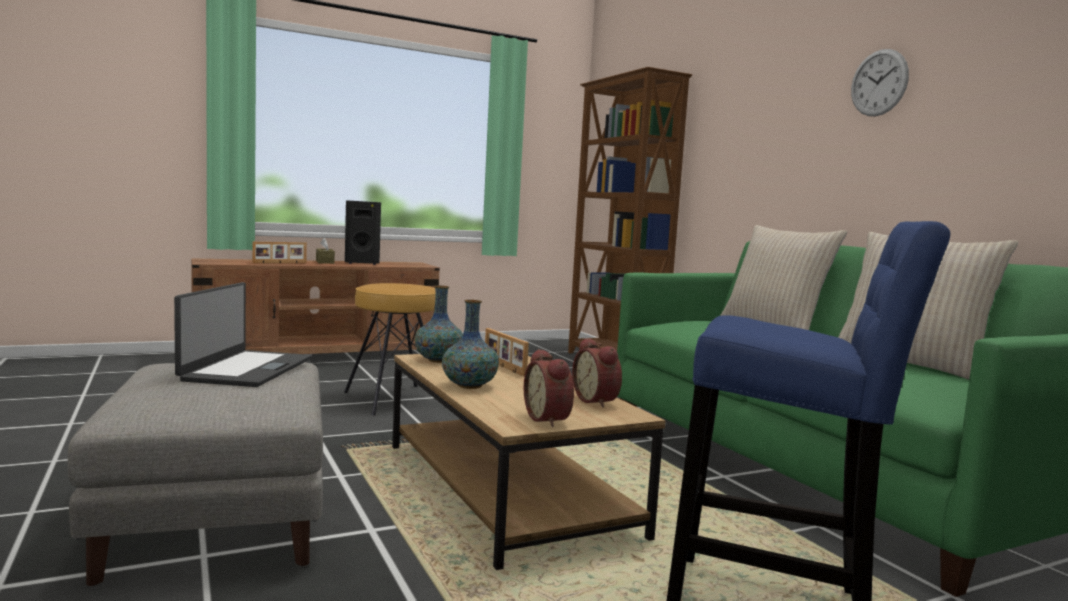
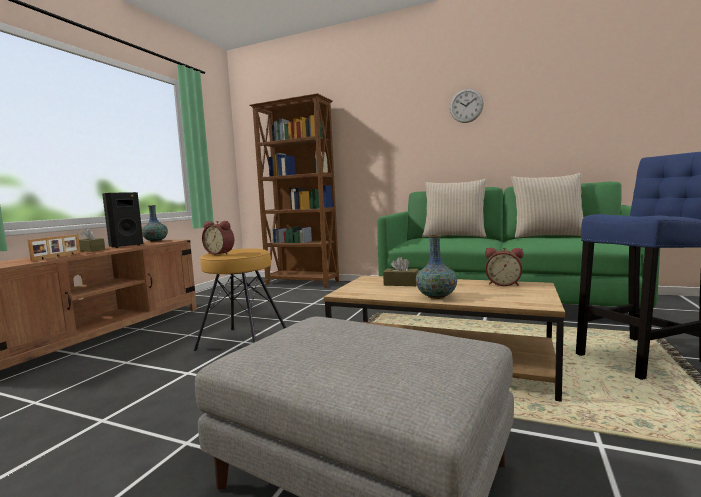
camera: 40 degrees left, 0 degrees up
(246, 369) = (330, 332): laptop -> none
(438, 360) = (360, 291): vase -> vase (155, 241)
(503, 367) = (401, 284): picture frame -> brown tissue box
(550, 419) = (534, 297): alarm clock -> alarm clock (220, 253)

